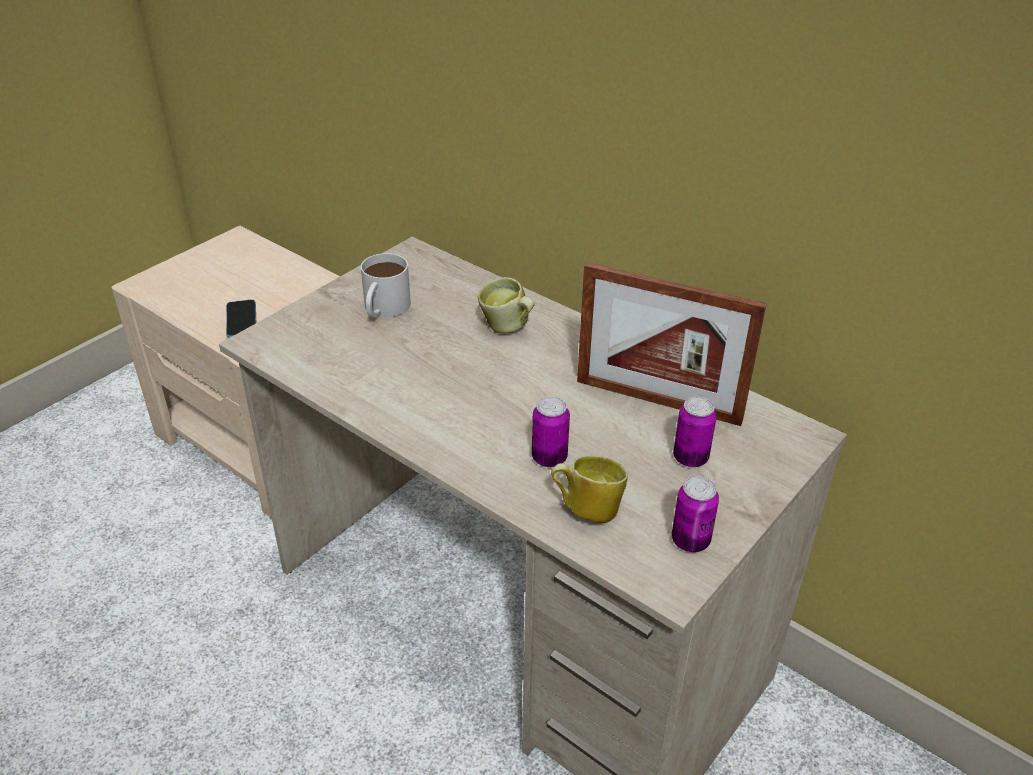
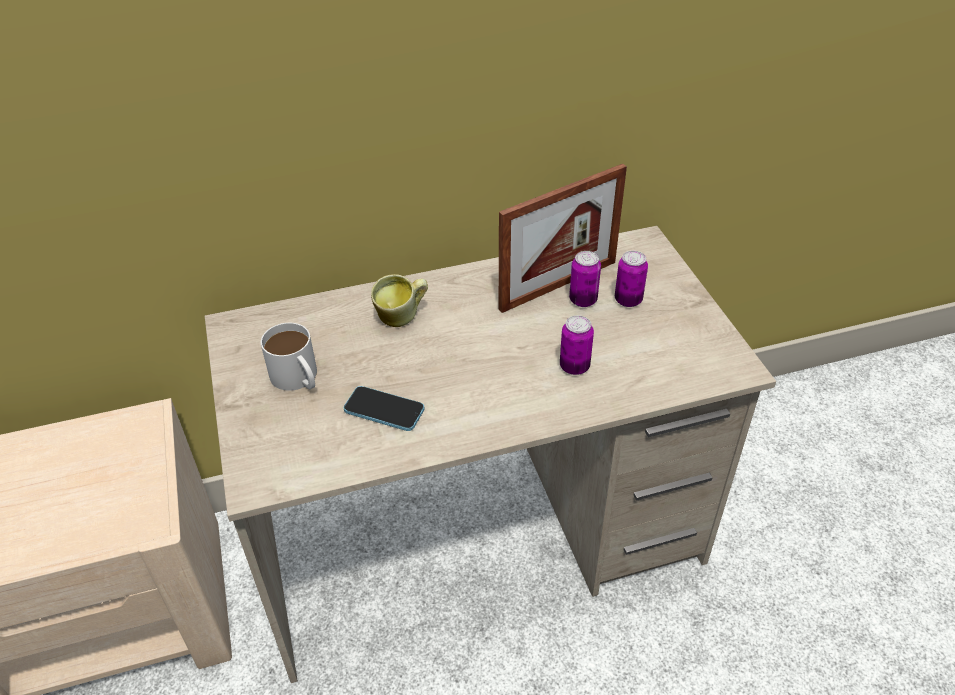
camera: 55 degrees left, 5 degrees up
(241, 320) = (87, 516): phone -> phone (384, 410)
(586, 509) = (641, 373): mug -> none
(690, 541) = (705, 339): can -> can (583, 300)

